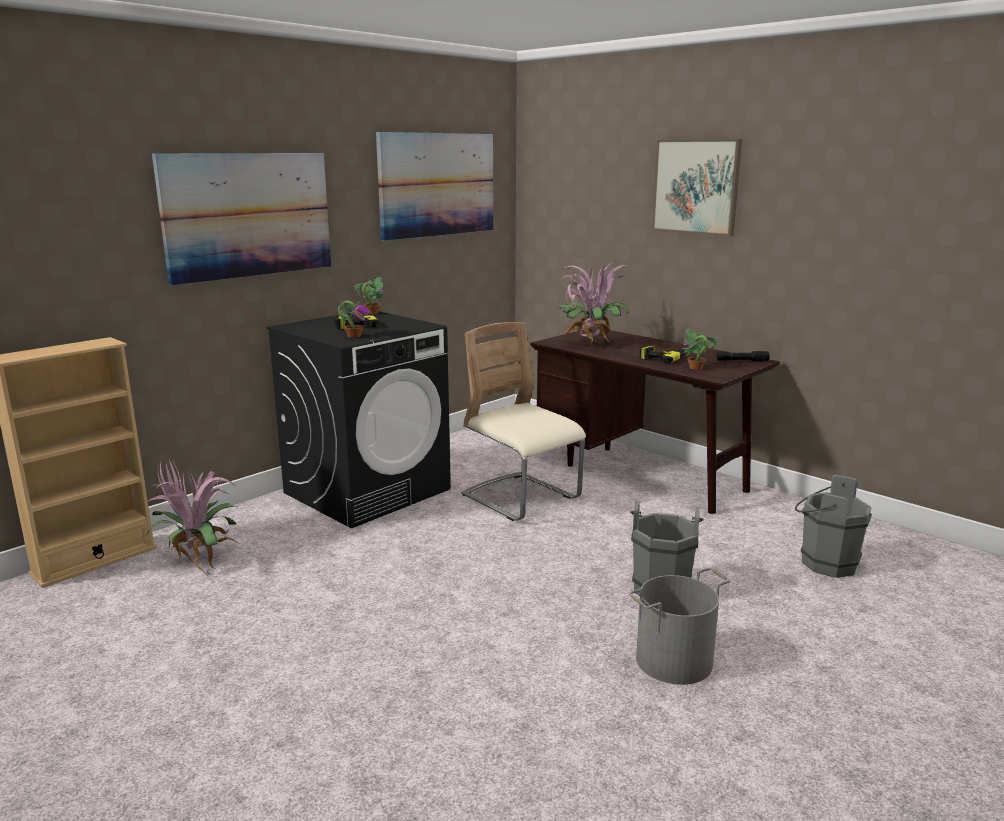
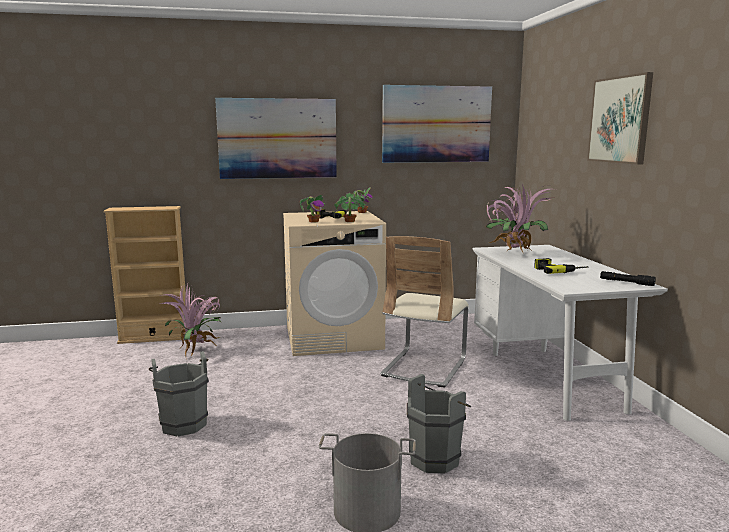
camera: 35 degrees right, 5 degrees down
(368, 491) = (334, 337): black washing machine -> beige washing machine
(521, 498) = (424, 367): beige chair -> beige chair turned 150 degrees counterclockwise
(642, 474) = (547, 375): brown desk -> white desk
(695, 368) = (567, 280): potted plant -> potted plant (349, 221)
(824, 563) = (620, 493): grey bucket -> grey bucket (183, 423)

